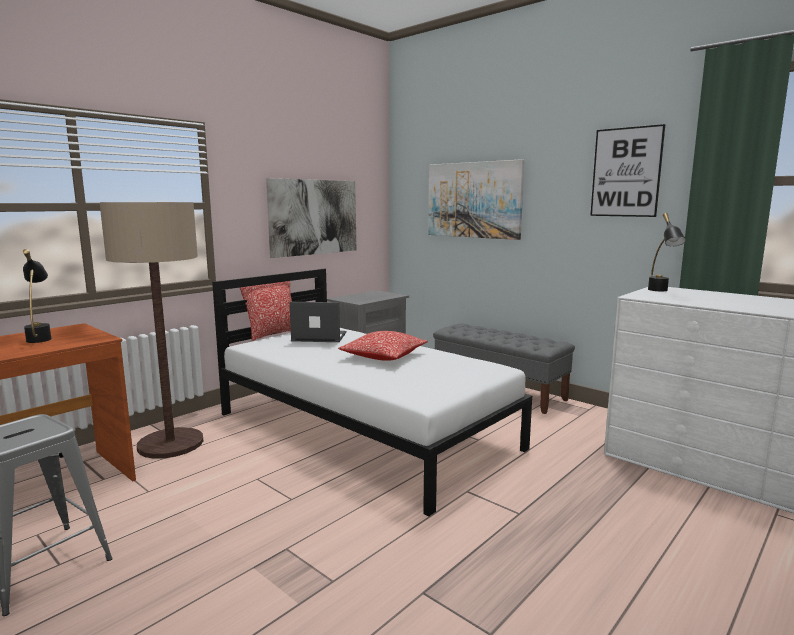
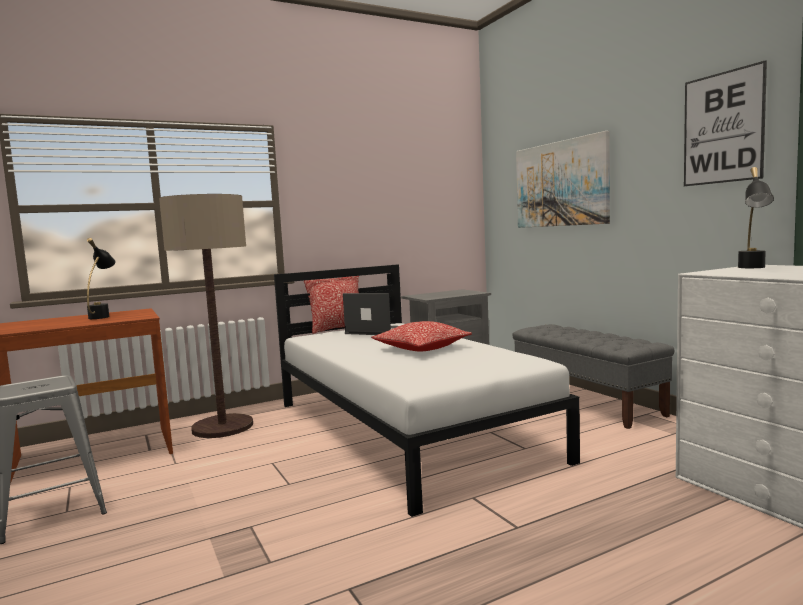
camera: 20 degrees right, 5 degrees down
(314, 217) = (392, 213): picture -> none

